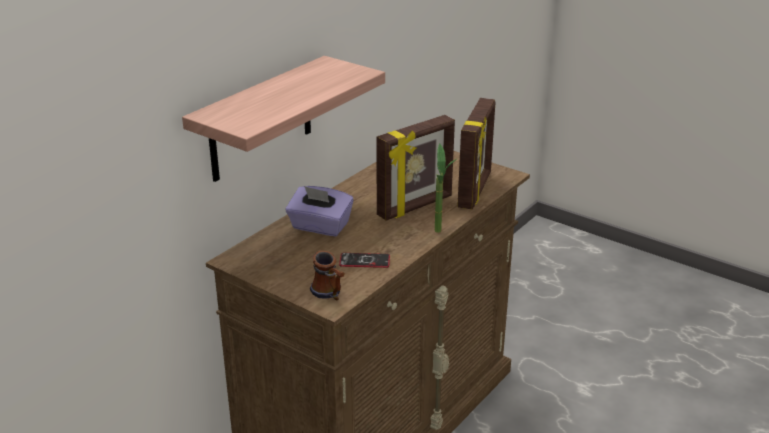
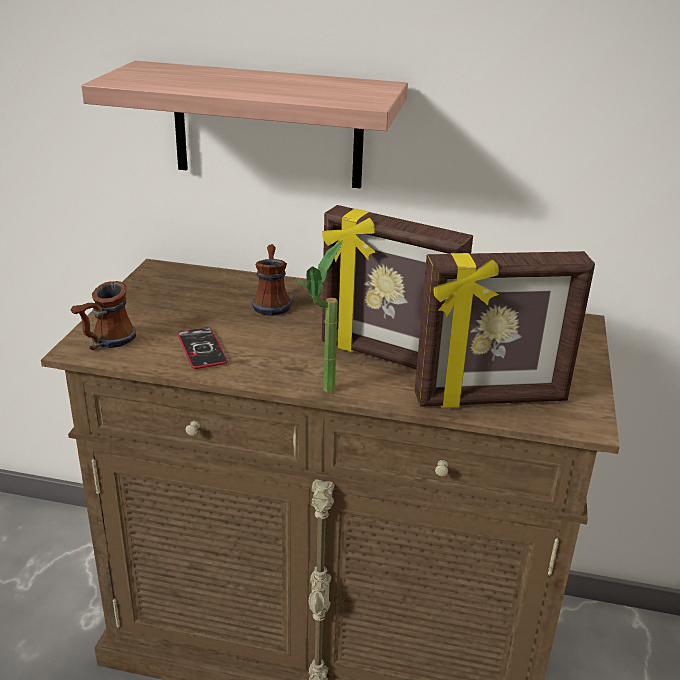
camera: 65 degrees right, 0 degrees up
(320, 227) = (271, 301): purple tissue box -> mug

